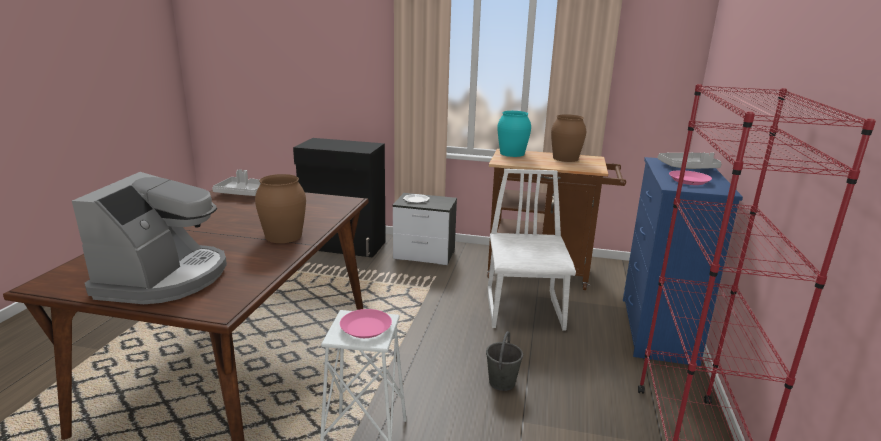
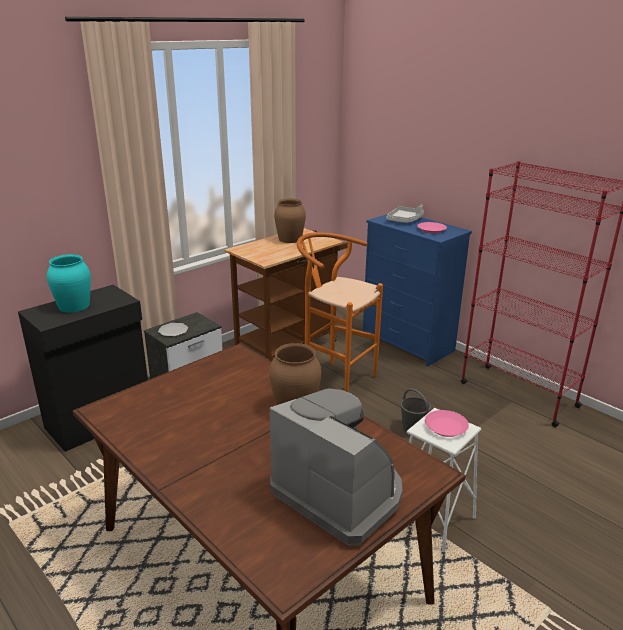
camera: 55 degrees left, 5 degrees up
(243, 193) = (131, 403): grey tray -> none
(512, 153) = (249, 249): turquoise vase -> turquoise vase (74, 306)
(525, 310) = (334, 377): white chair -> orange stool

